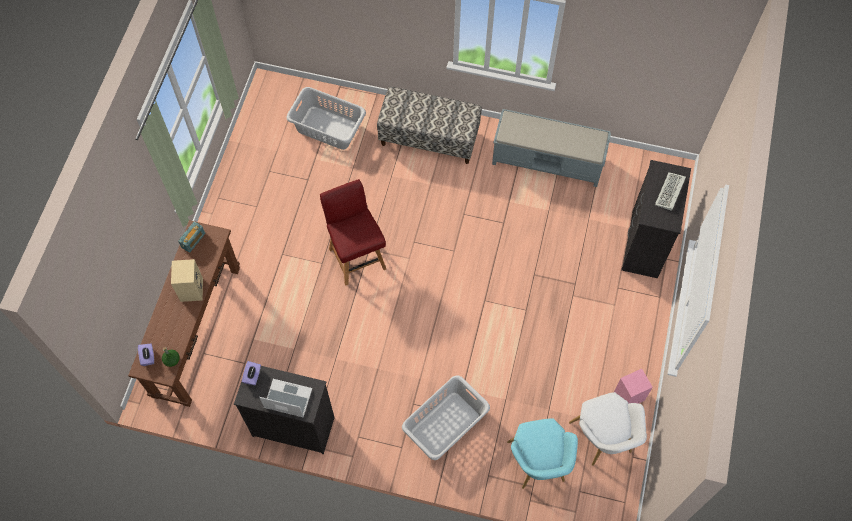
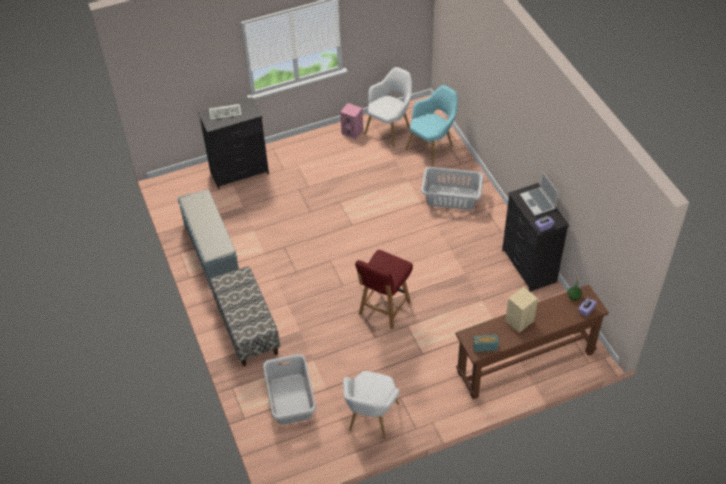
camera: 125 degrees left, 15 degrees down
(256, 171) = (371, 420): none -> white armchair

